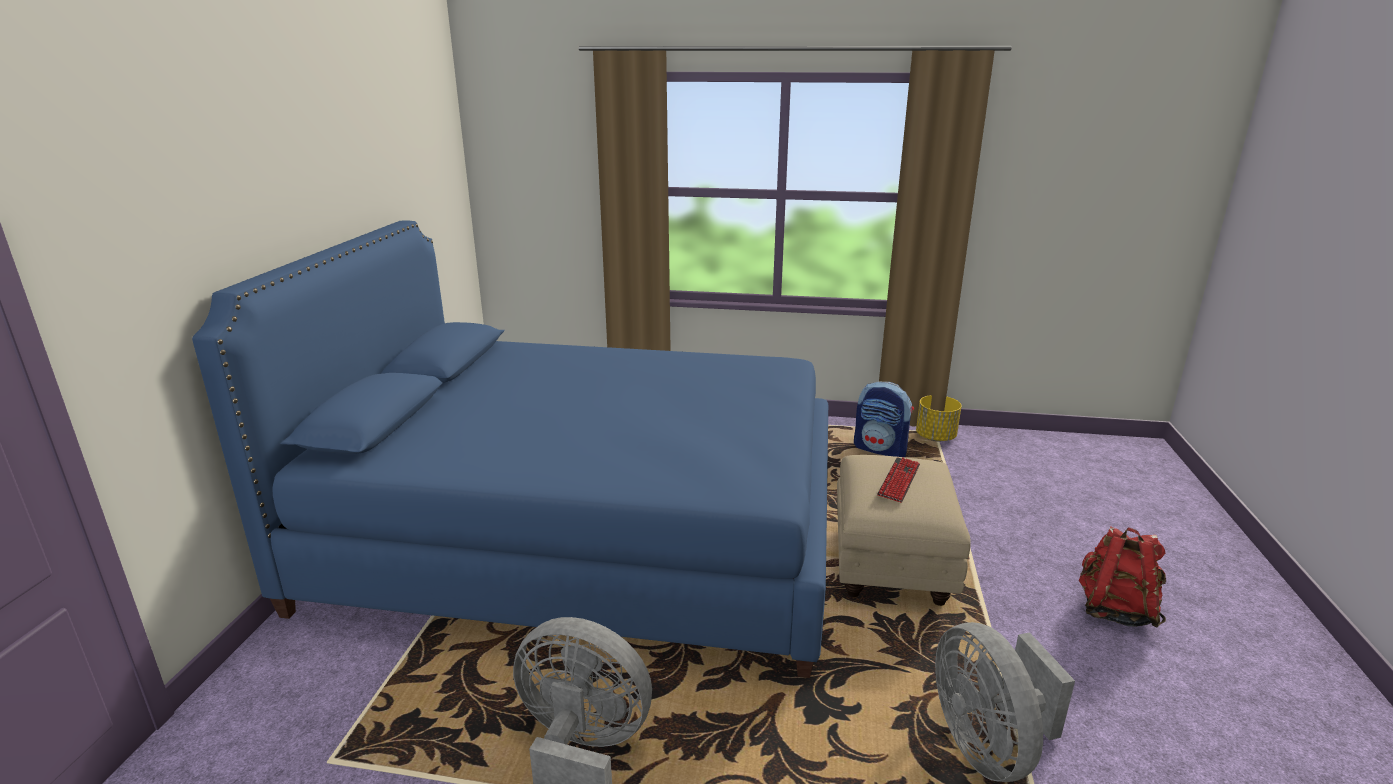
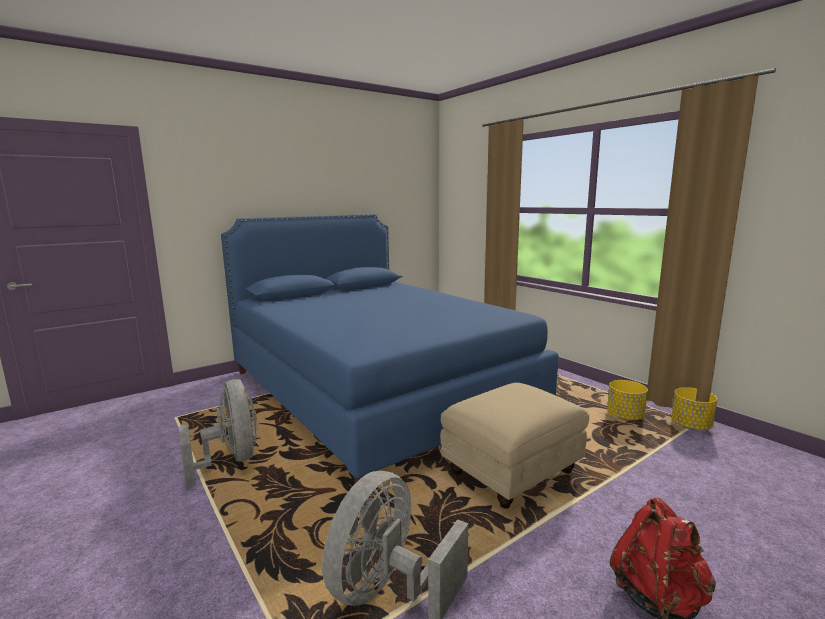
camera: 45 degrees right, 10 degrees down
(881, 449) = (625, 417): backpack -> yellow planter
(899, 480) = (511, 399): keyboard -> none

